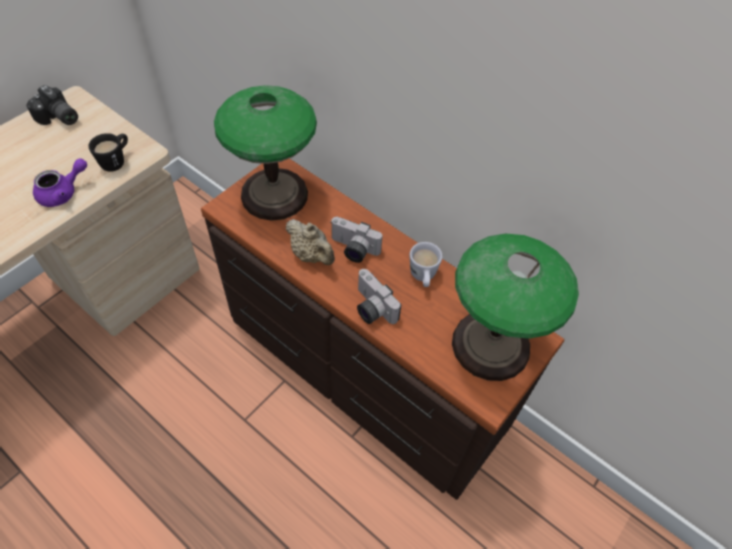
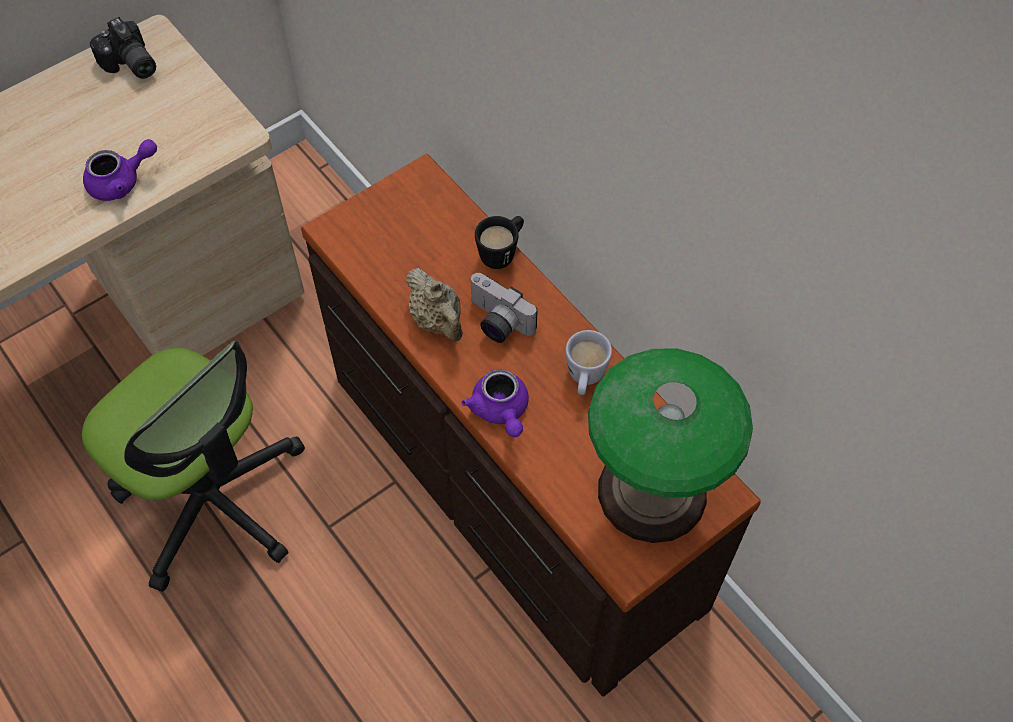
camera: 15 degrees right, 5 degrees up
(117, 161) = (198, 143): black mug -> black mug (502, 252)
(159, 416) = (213, 500): none -> office chair
(274, 195) = (406, 222): table lamp -> none
(371, 308) = (501, 411): camera -> purple teapot

